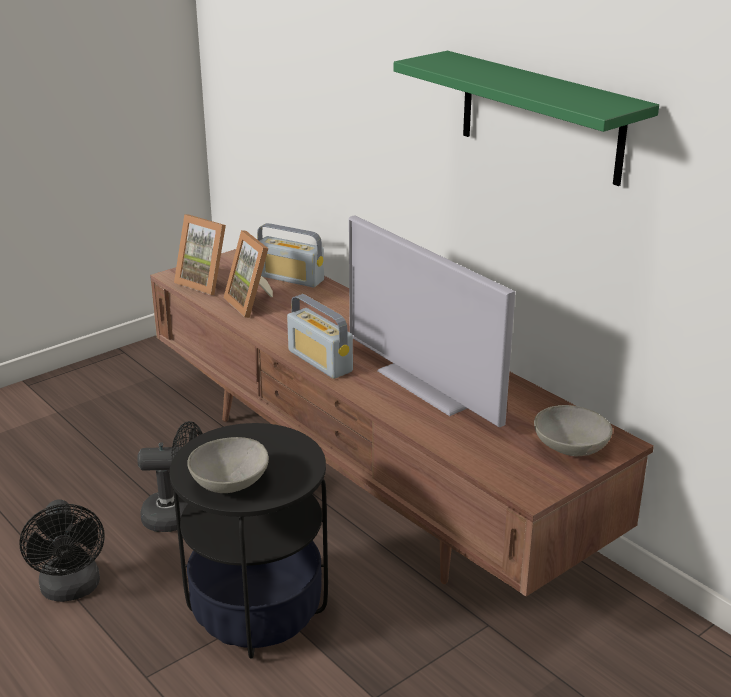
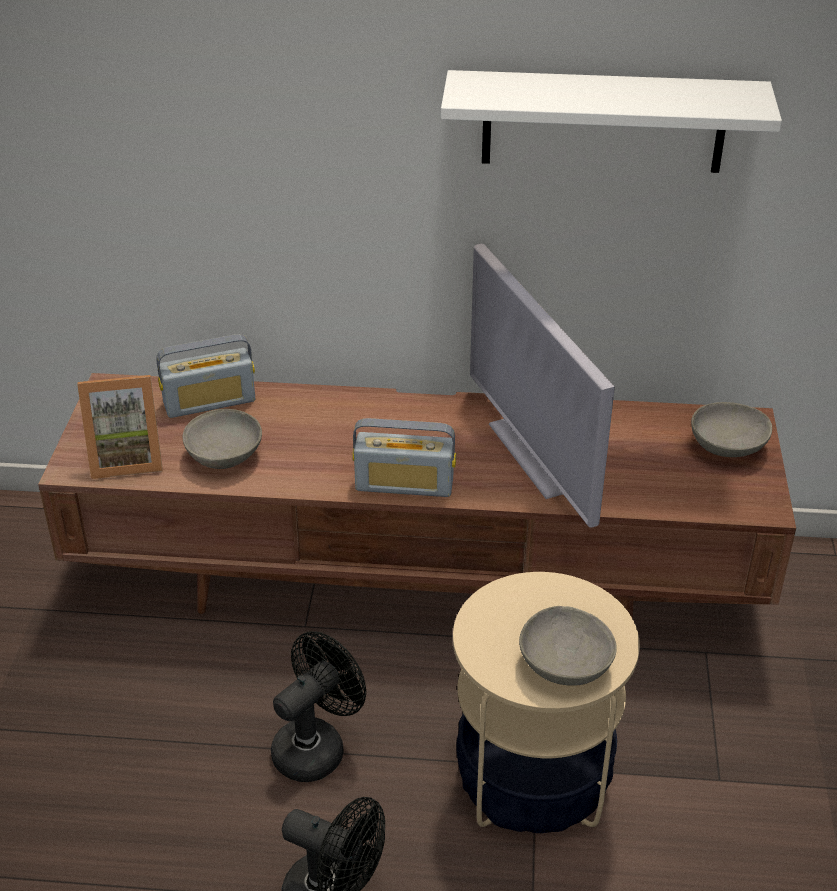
camera: 45 degrees left, 10 degrees up
(253, 304) = (225, 456): picture frame -> grey bowl
(257, 615) = (533, 785): black side table -> beige side table
(427, 386) = (537, 454): television -> television turned 60 degrees clockwise
(540, 117) = (603, 122): green shelf -> white shelf

